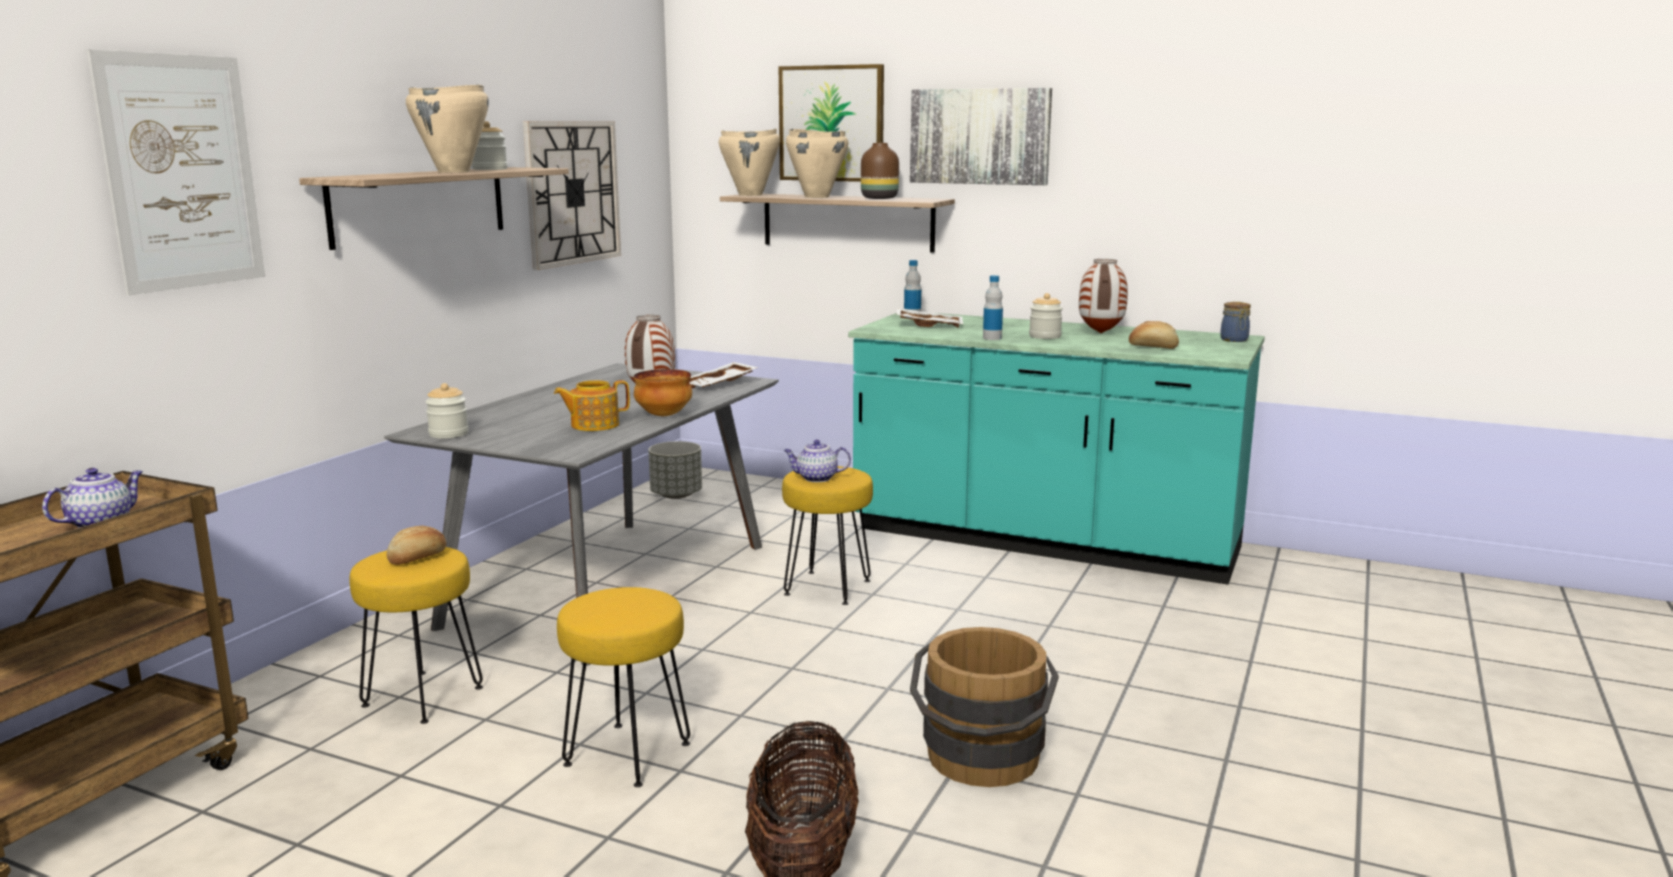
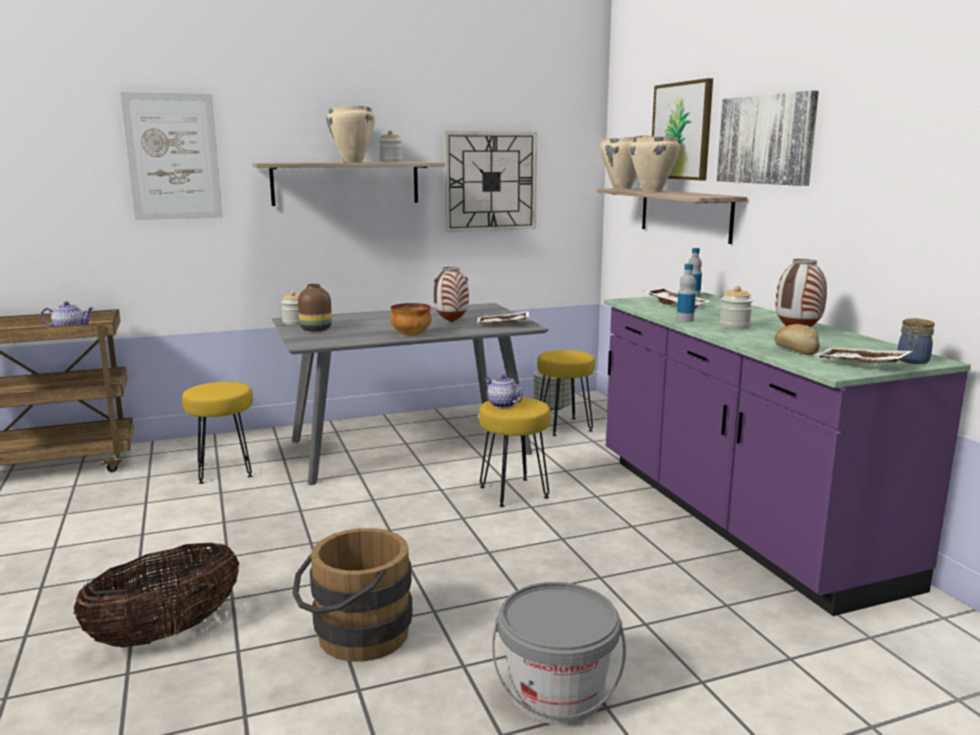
camera: 45 degrees right, 0 degrees up
(418, 558) = (222, 388): bread -> none
(593, 425) = (363, 333): teapot -> none
(629, 753) = (229, 537): yellow stool -> yellow stool (565, 427)
(880, 198) = (685, 194): brown vase -> brown vase (315, 330)
(1043, 541) = (737, 518): turquoise counter -> purple counter
(1199, 716) = (556, 694): none -> grey bucket
(1223, 349) = (860, 365): none -> white tray

